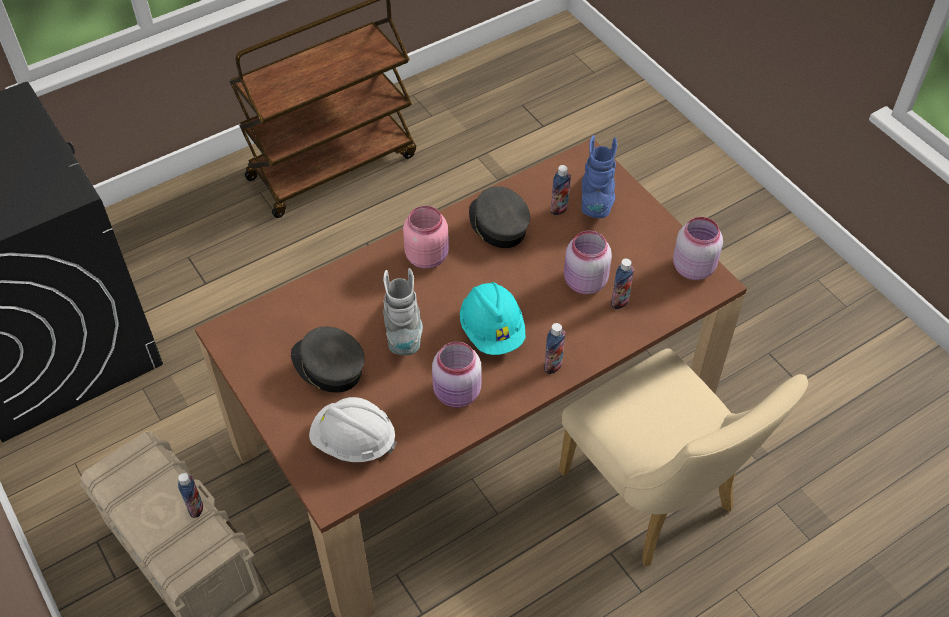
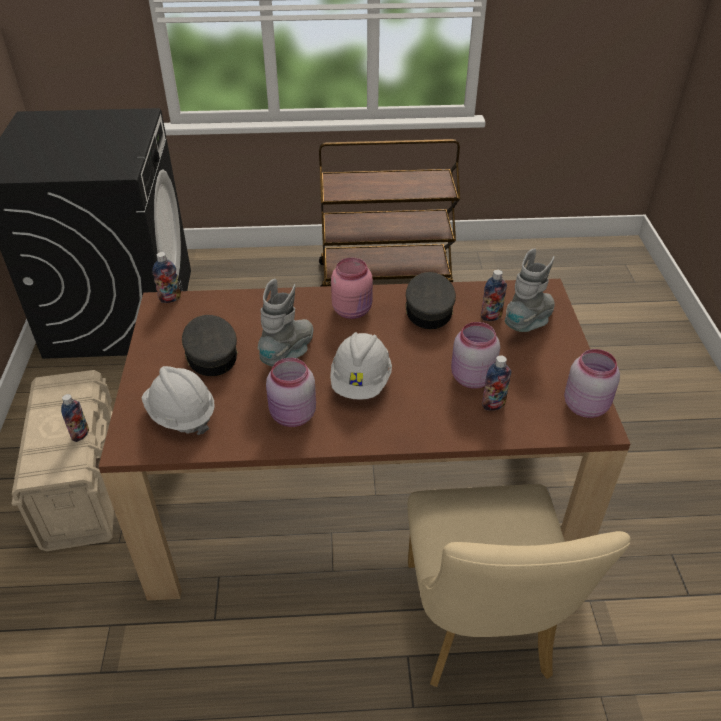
camera: 30 degrees right, 10 degrees down
(492, 331) = (361, 382): turquoise hard hat -> white hard hat
(553, 365) = (392, 429): bottle -> bottle (170, 298)
(597, 200) = (530, 322): blue boot -> grey boot

